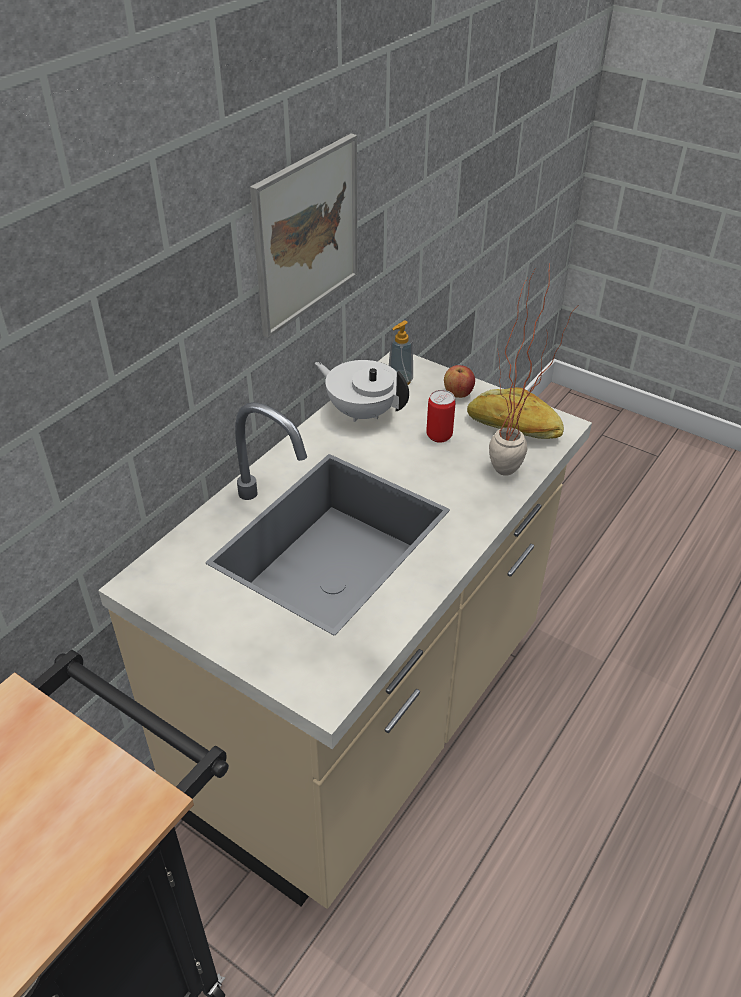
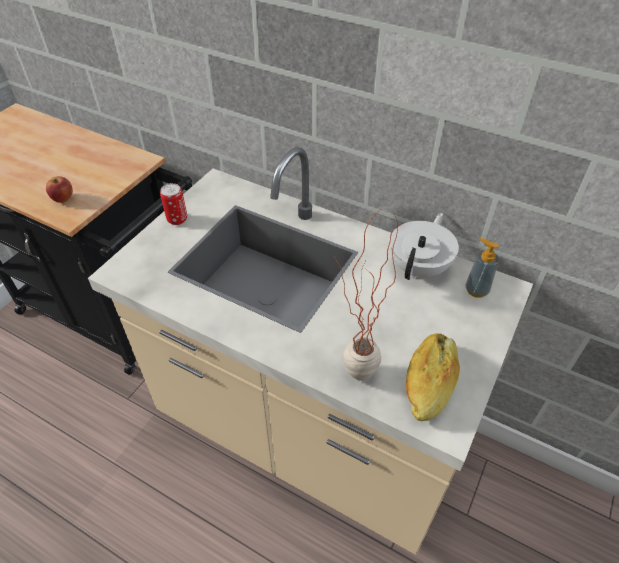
camera: 85 degrees right, 5 degrees up
(306, 235) = (455, 97): picture -> none
(439, 436) = (400, 322): can -> can (177, 219)
(458, 394) = (472, 335): apple -> apple (63, 199)

